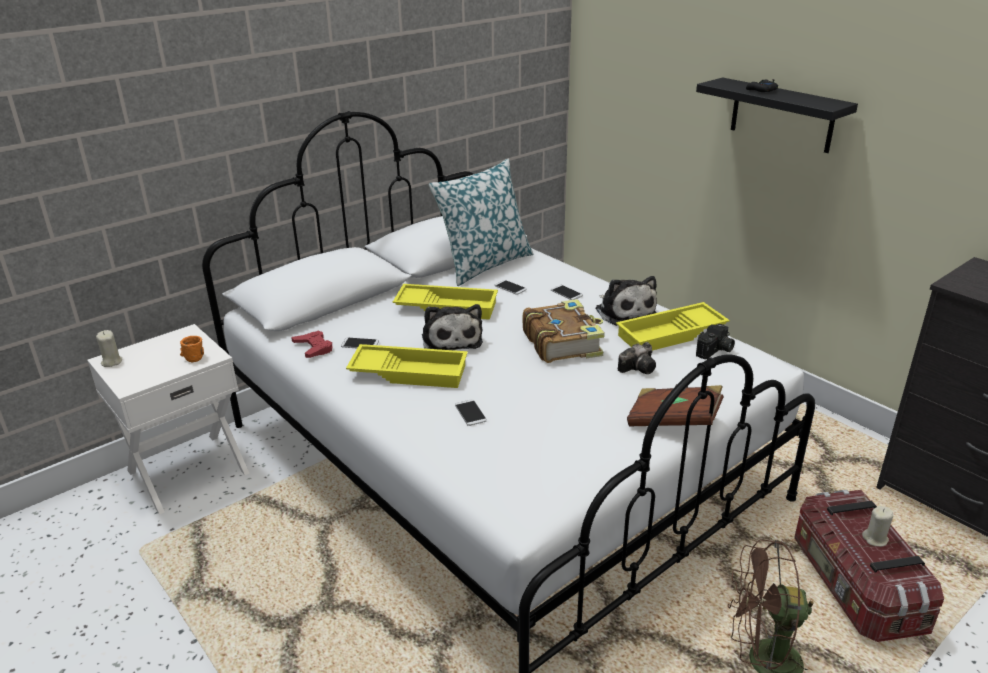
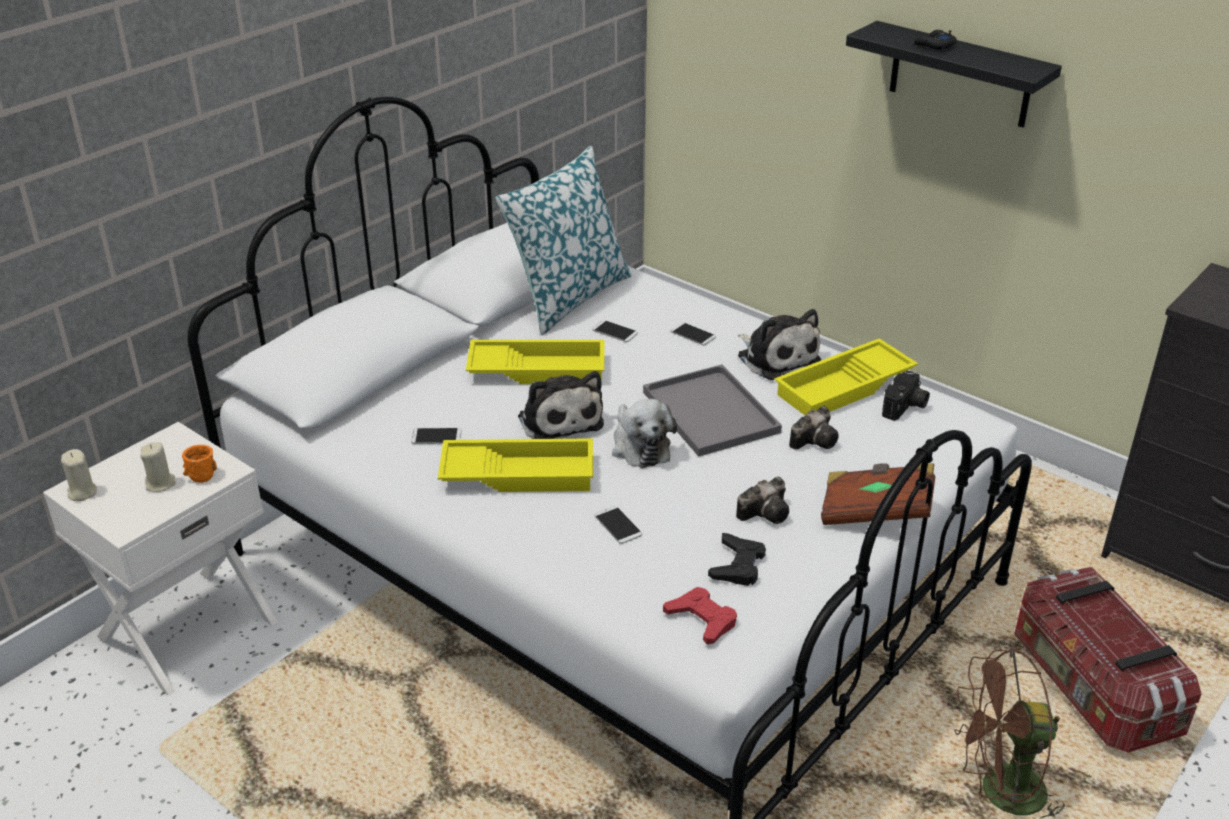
camera: 10 degrees left, 5 degrees up
(313, 348) = (374, 448): red game controller -> red game controller (702, 620)
(504, 361) = (639, 446): none -> plush toy
(553, 449) = (737, 565): none -> black game controller
(562, 342) = (708, 411): book -> grey tray
(587, 414) = (767, 512): none -> camera
(875, 539) = (1116, 629): beige candle -> beige candle (161, 484)

